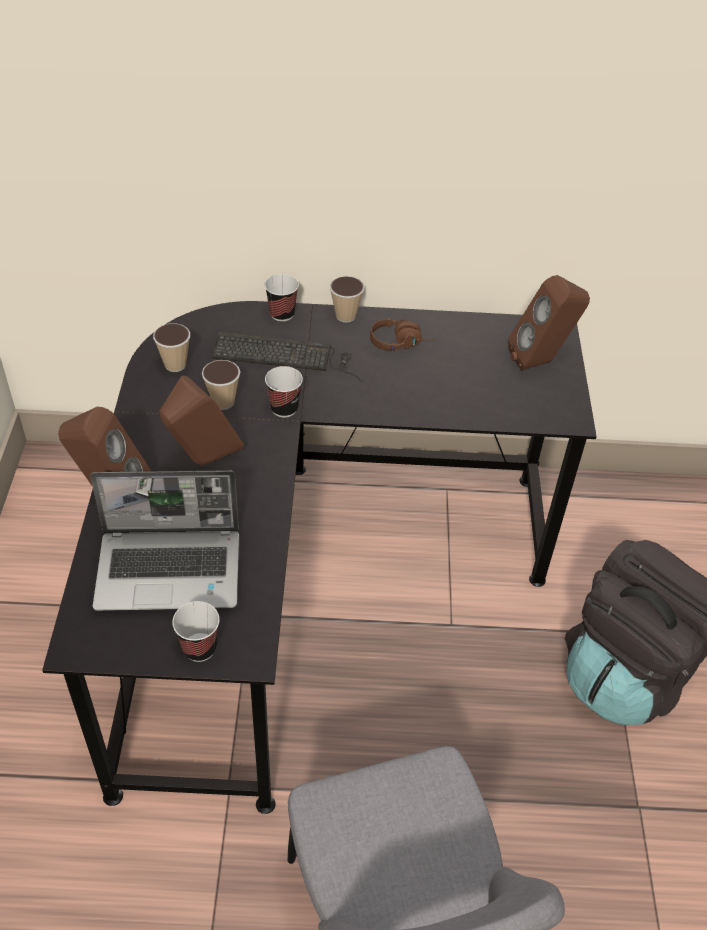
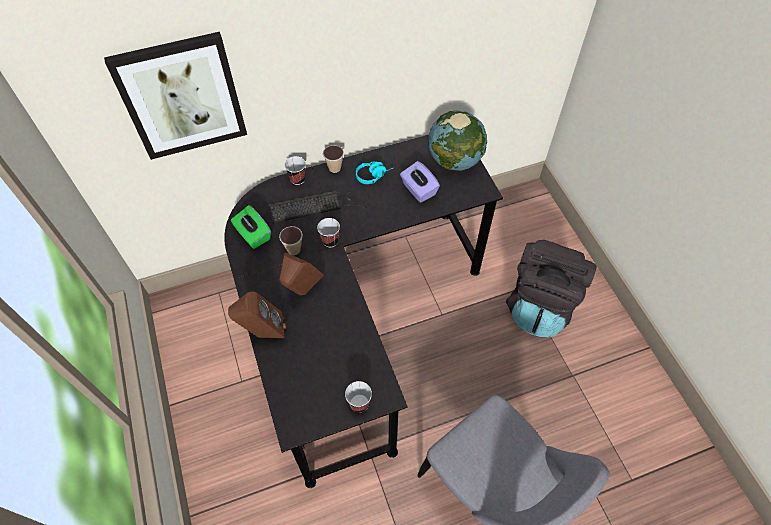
camera: 20 degrees left, 10 degrees up
(134, 115) = (182, 97): none -> picture
(171, 569) = (319, 364): laptop -> none
(175, 365) = (253, 235): cup -> green tissue box
(401, 342) = (374, 175): brown headphones -> turquoise headphones
(460, 383) = (418, 190): none -> purple tissue box
(541, 361) = (455, 160): brown speaker -> globe

